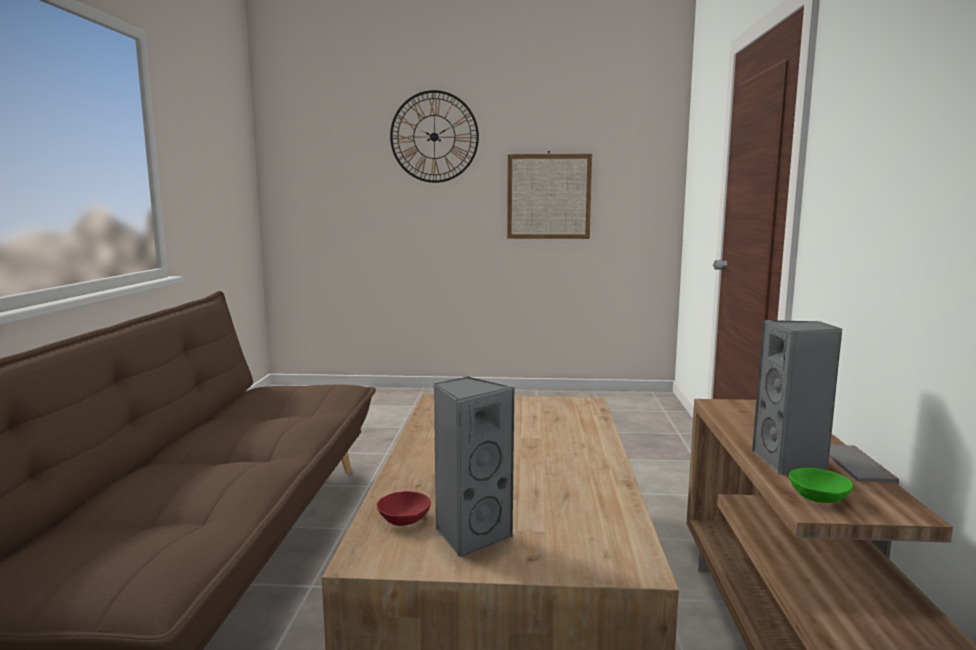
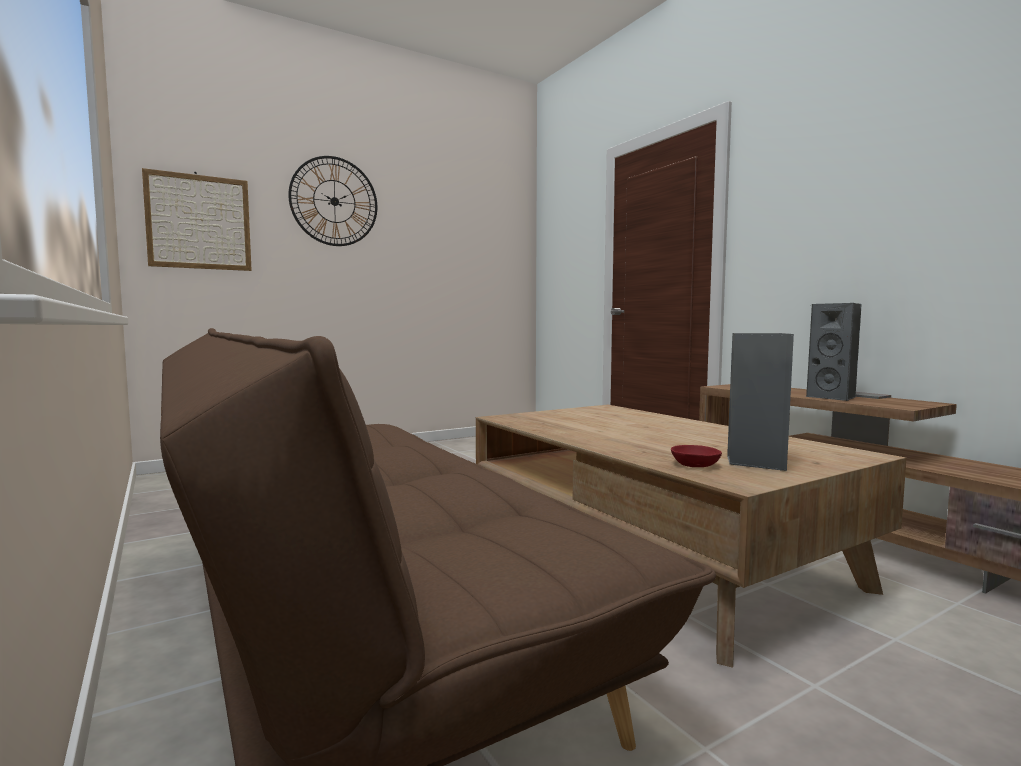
camera: 35 degrees left, 5 degrees down
(548, 195) = (438, 264): picture -> picture (199, 220)
(820, 498) = (890, 404): green bowl -> none

